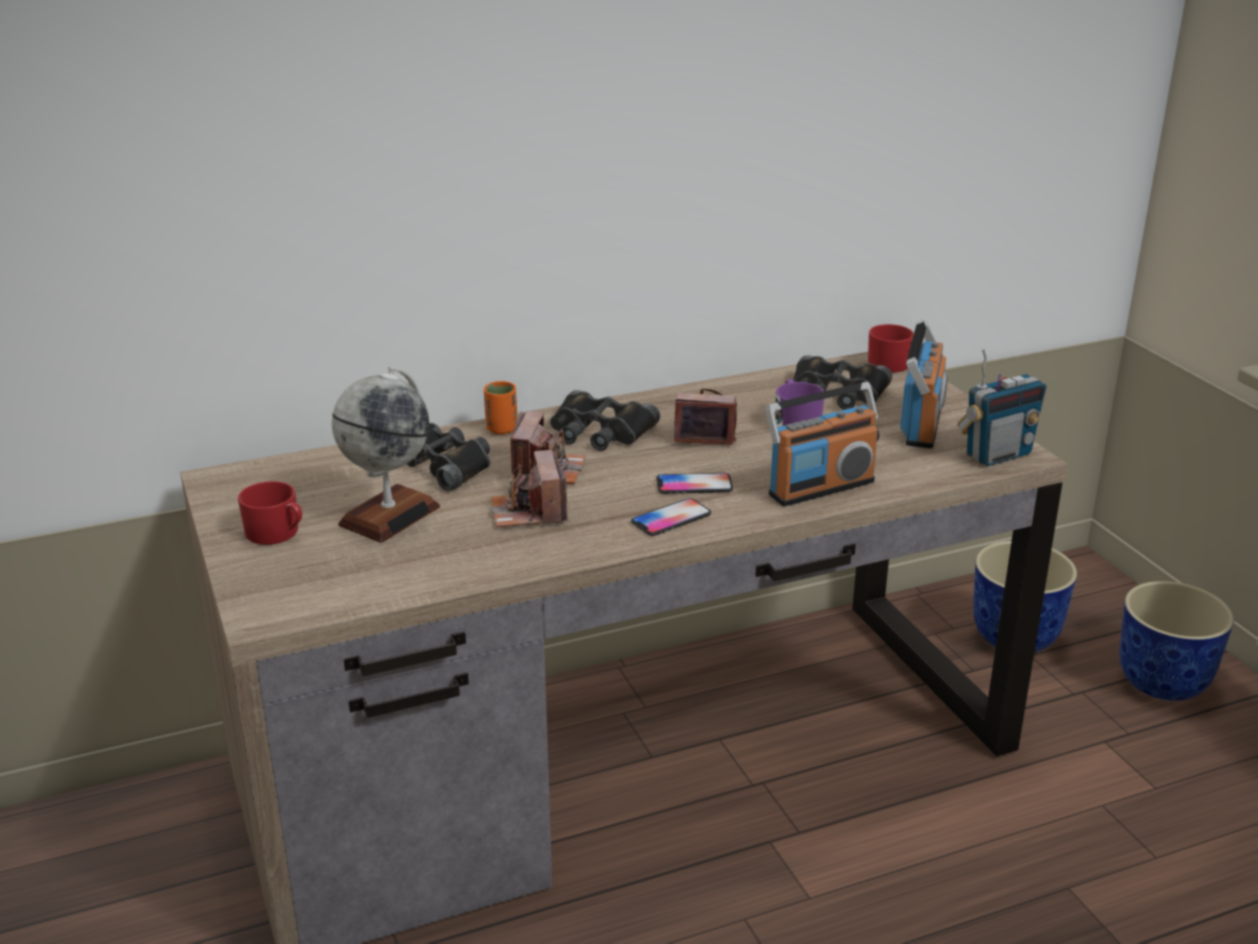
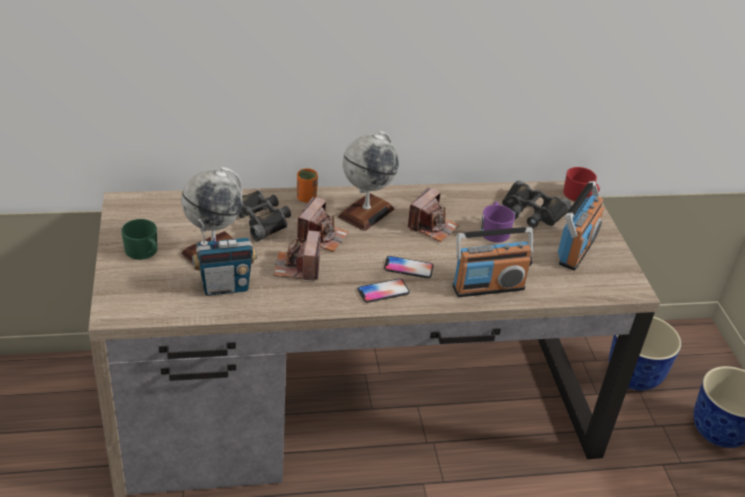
camera: 10 degrees right, 10 degrees up
(277, 533) = (144, 252): red mug -> green mug
(599, 432) = (366, 212): black binoculars -> globe
(704, 432) = (432, 227): camera -> camera turned 105 degrees clockwise
(997, 455) = (615, 284): radio -> radio (225, 287)

